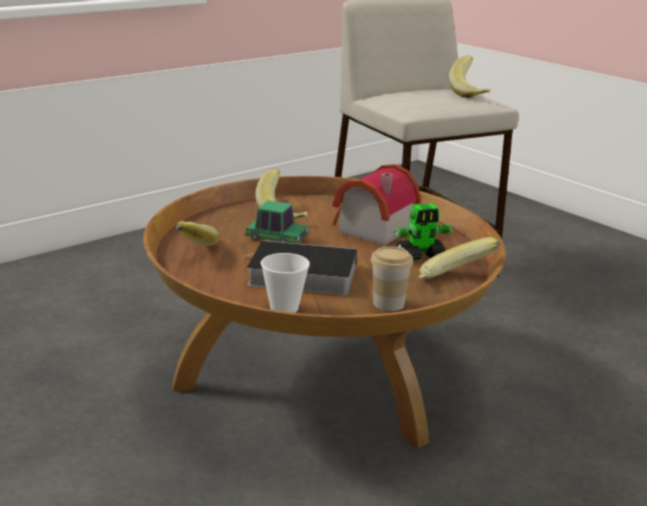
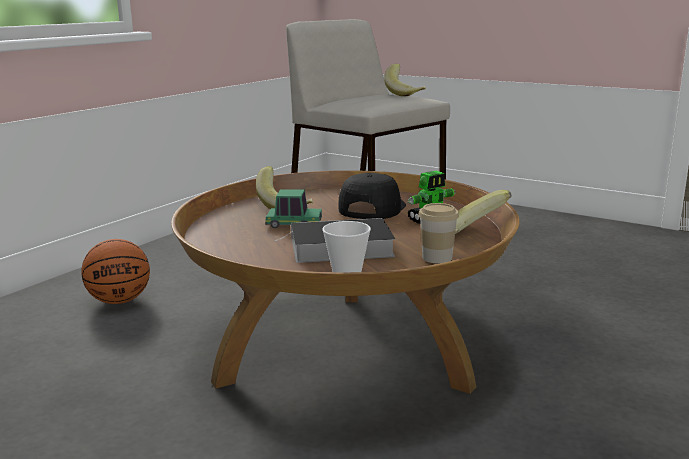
camera: 15 degrees left, 5 degrees down
(128, 281) = (119, 301): none -> basketball
(189, 248) = (217, 241): banana -> none
(370, 230) = (371, 208): toy house -> black cap

